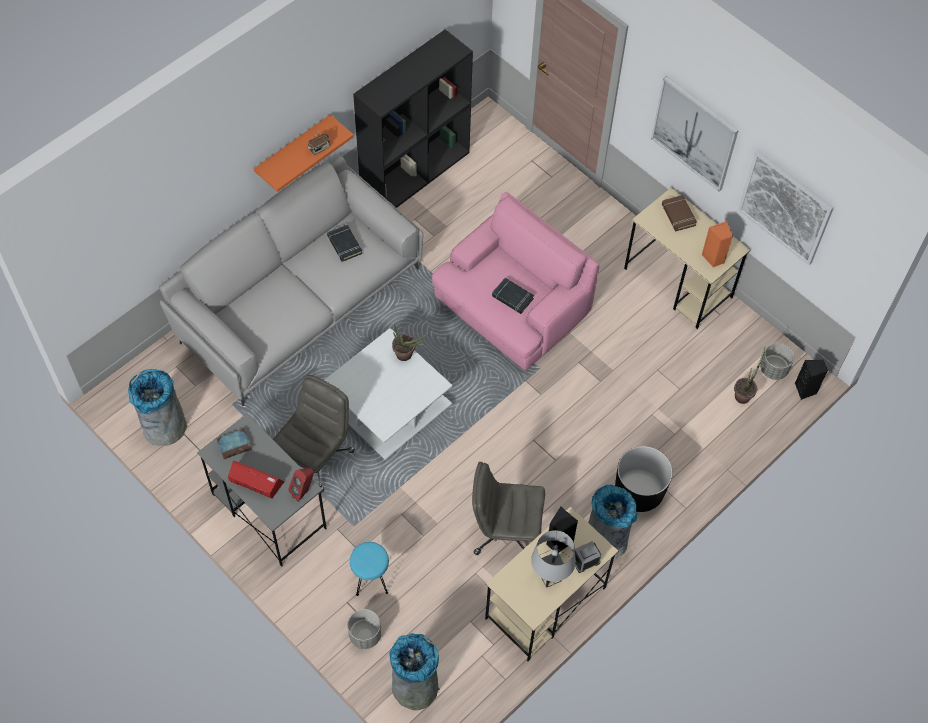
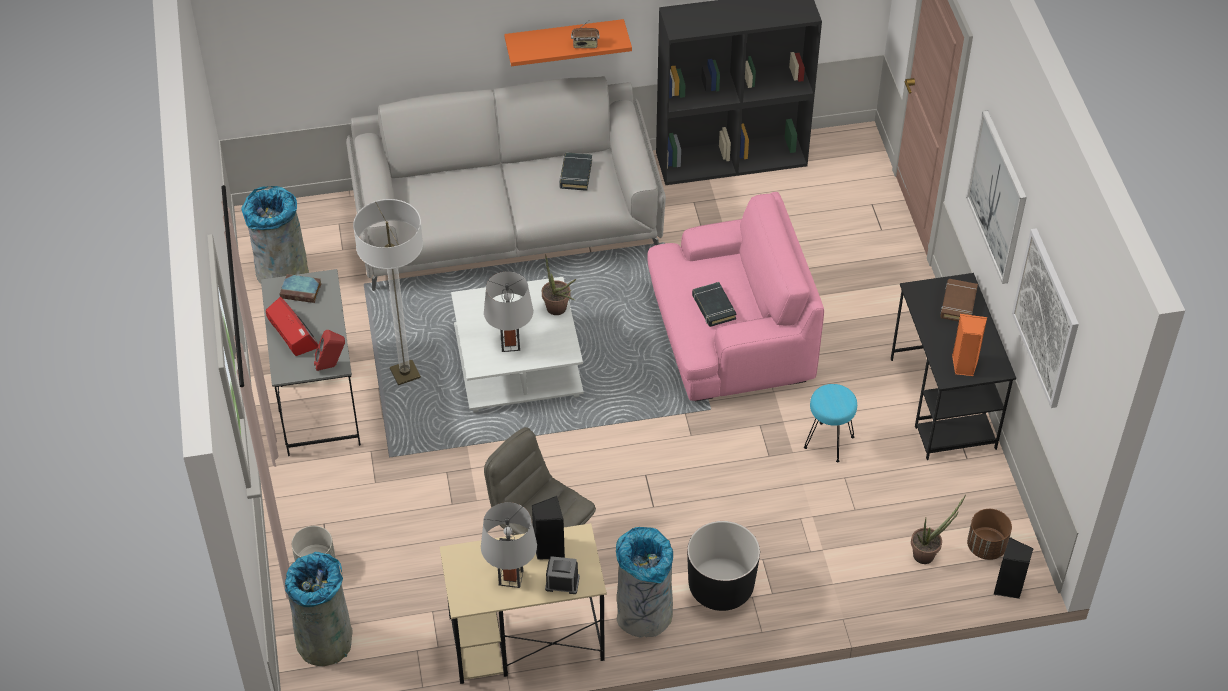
camera: 35 degrees right, 10 degrees down
(315, 457) = (405, 373): grey office chair -> floor lamp
(370, 580) = (364, 516): turquoise stool -> turquoise stool (828, 441)
(393, 399) = (510, 344): none -> grey table lamp
(678, 283) = (943, 404): beige desk -> black desk
(774, 369) = (986, 547): grey planter -> brown planter

